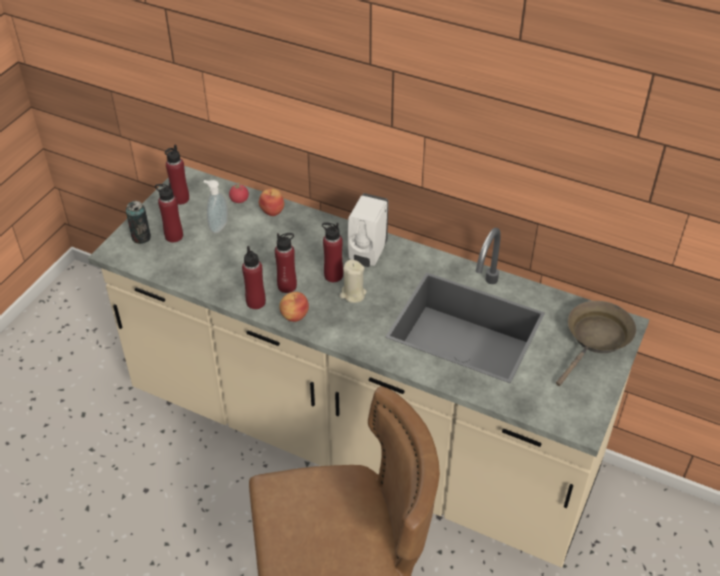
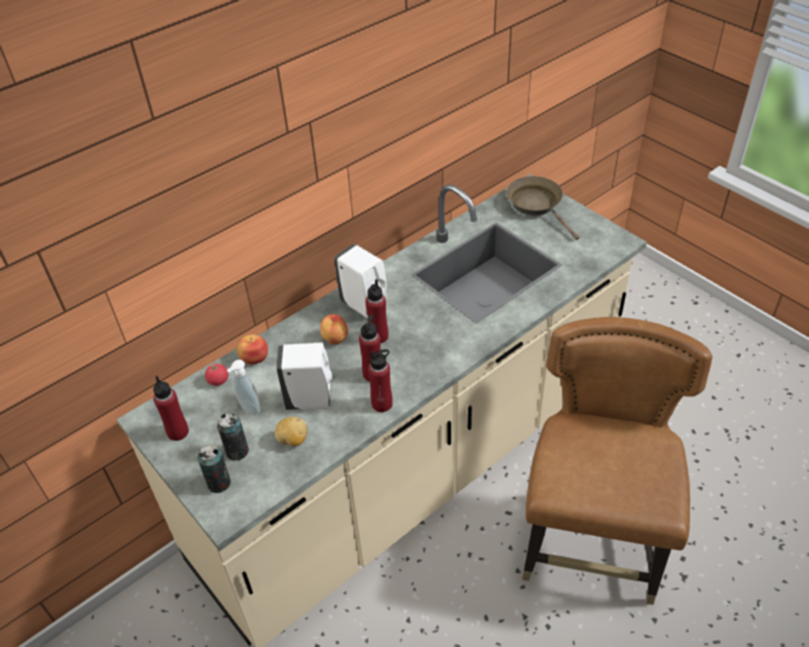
camera: 65 degrees left, 0 degrees up
(174, 236) = (237, 451): red bottle -> can
(196, 262) = (293, 440): none -> potato
(241, 258) = (311, 400): none -> white soap dispenser
(294, 315) = (416, 378): apple -> apple (334, 338)
(353, 294) = (411, 329): beige candle -> none

